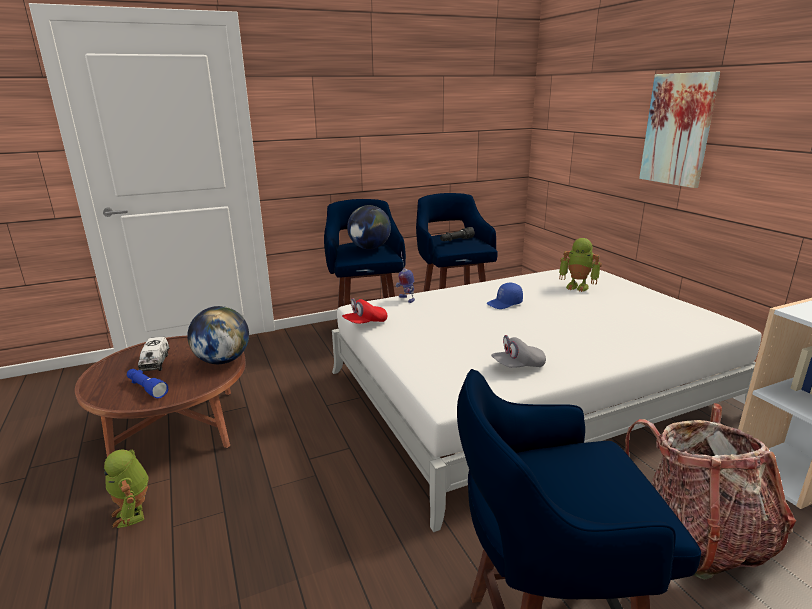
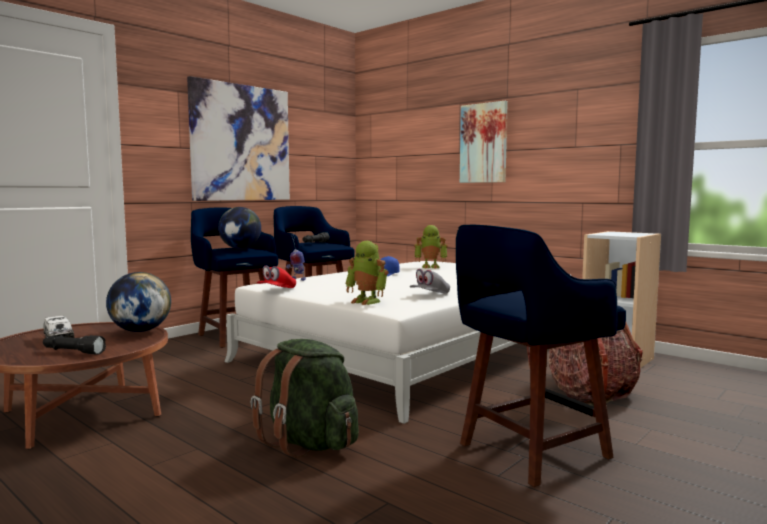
camera: 25 degrees left, 15 degrees down
(134, 513) = (94, 467): toy robot -> toy robot (367, 301)
(146, 388) = (73, 352): blue flashlight -> black flashlight
(320, 537) = (309, 443): none -> green backpack
(385, 126) = (241, 143): none -> picture

